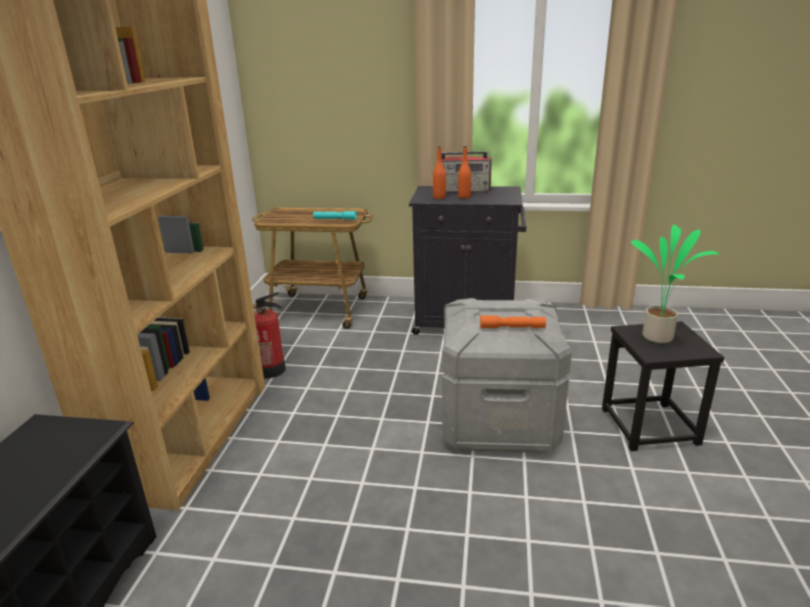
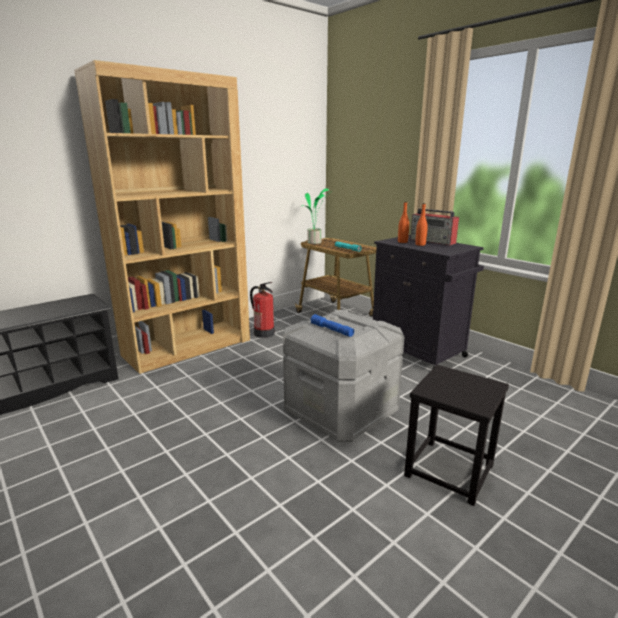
camera: 40 degrees right, 5 degrees down
(512, 327) = (331, 330): orange flashlight -> blue flashlight
(659, 336) = (460, 384): potted plant -> potted plant (315, 243)

